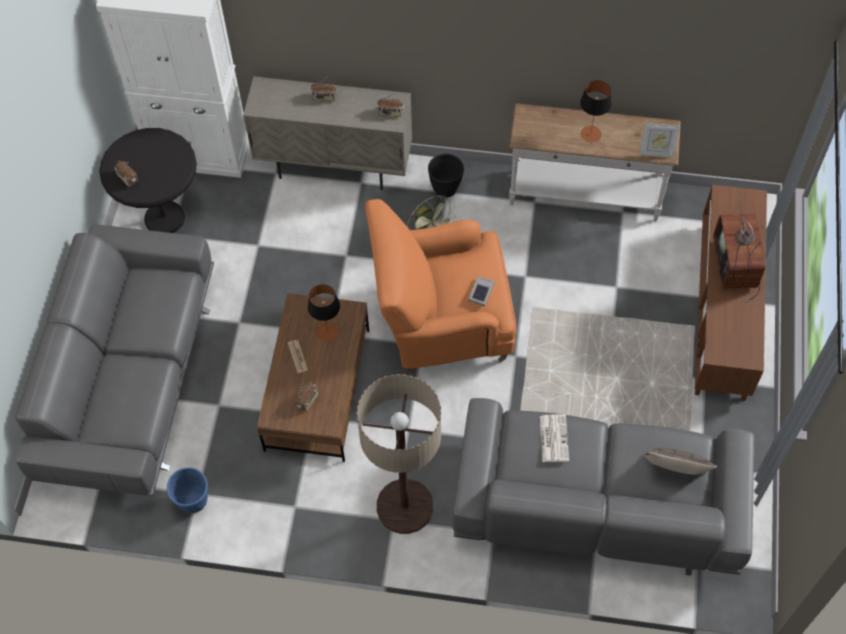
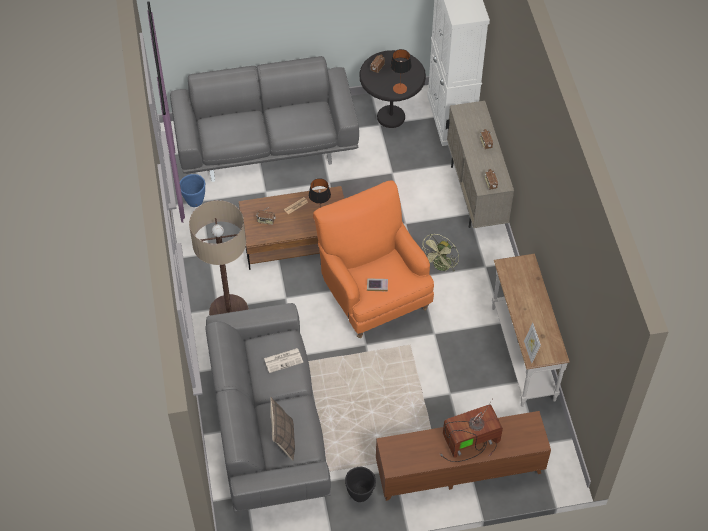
camera: 70 degrees right, 5 degrees down
(445, 190) = (487, 265): black planter -> black planter (360, 494)
(590, 134) = (528, 306): table lamp -> table lamp (400, 88)

